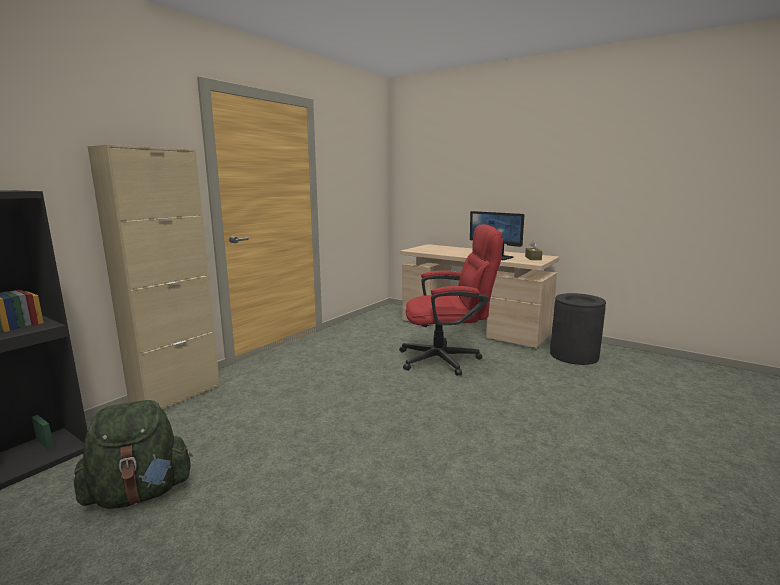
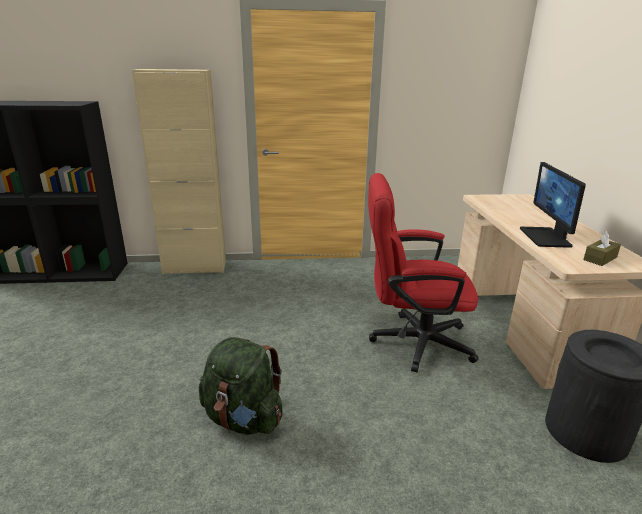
camera: 50 degrees right, 10 degrees up
(139, 493) = (84, 317): green backpack -> green backpack (243, 418)
(447, 359) = (411, 341): red office chair -> red office chair turned 135 degrees clockwise

